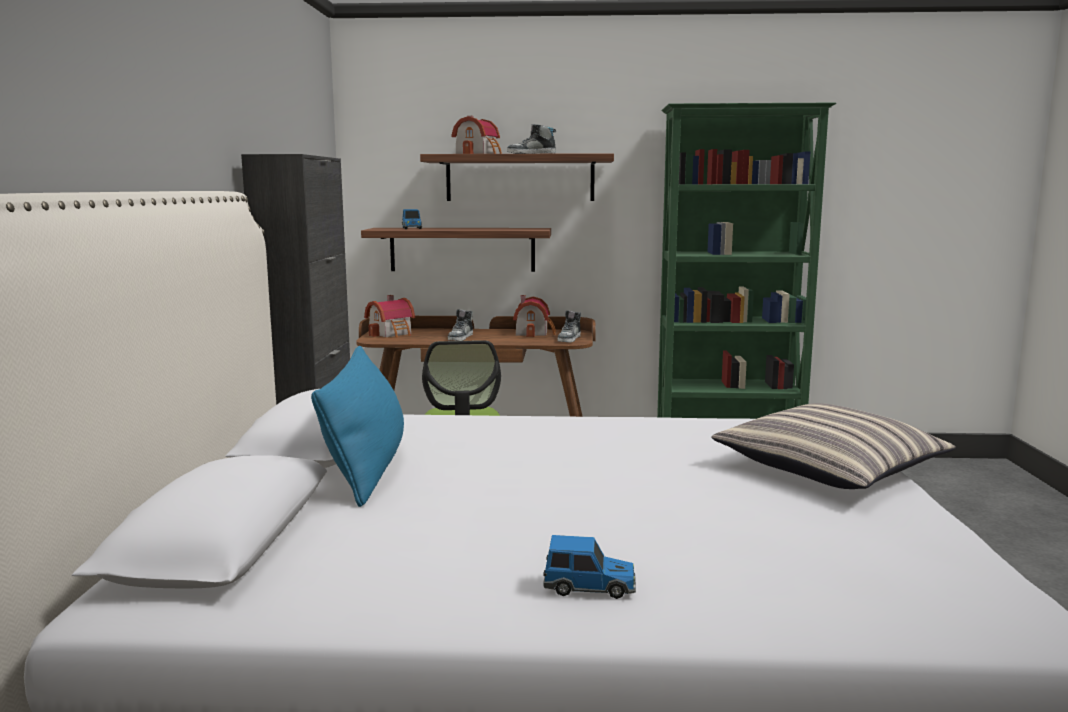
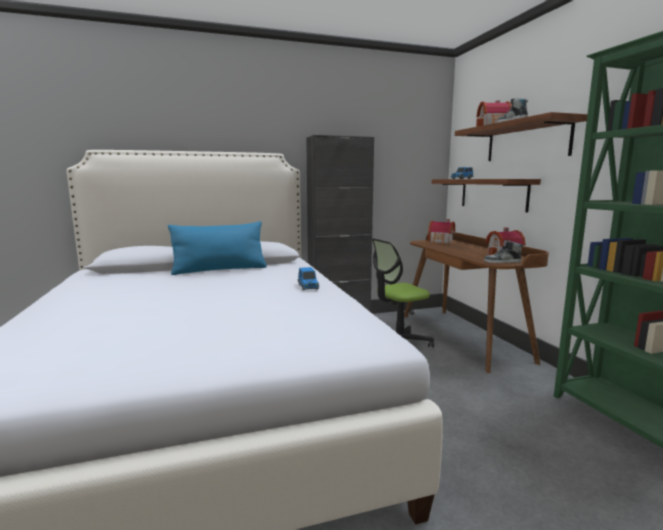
camera: 70 degrees right, 0 degrees up
(461, 338) = (455, 249): shoe -> none
(590, 587) = (68, 307): toy car -> toy car (308, 287)
(829, 468) = (251, 346): pillow -> none

